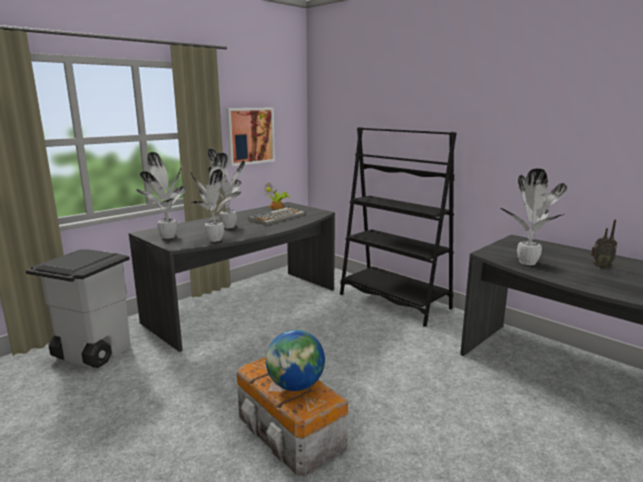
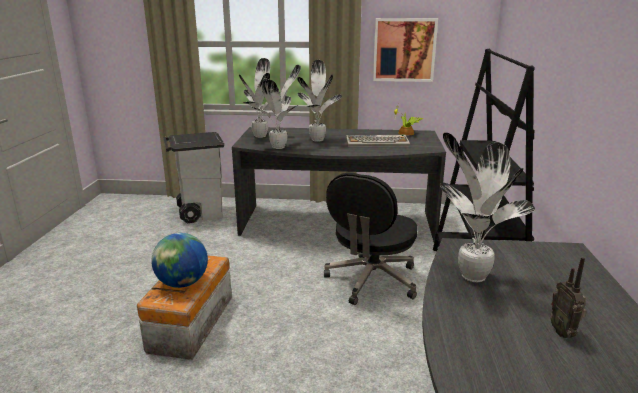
camera: 50 degrees right, 5 degrees up
(345, 329) = (371, 281): none -> black office chair

